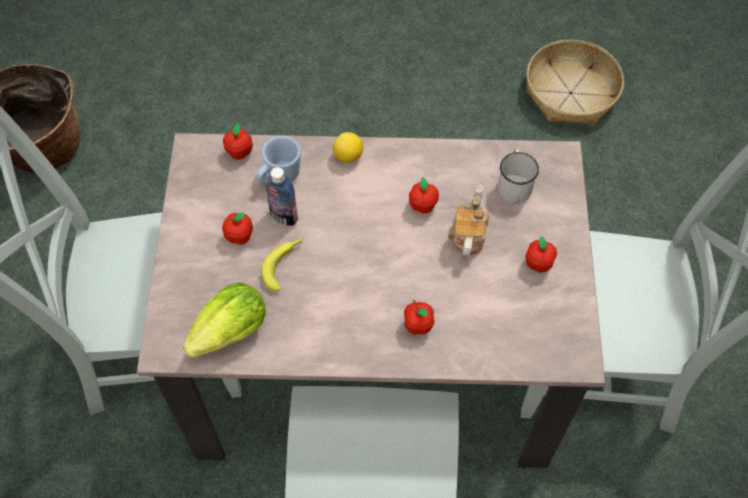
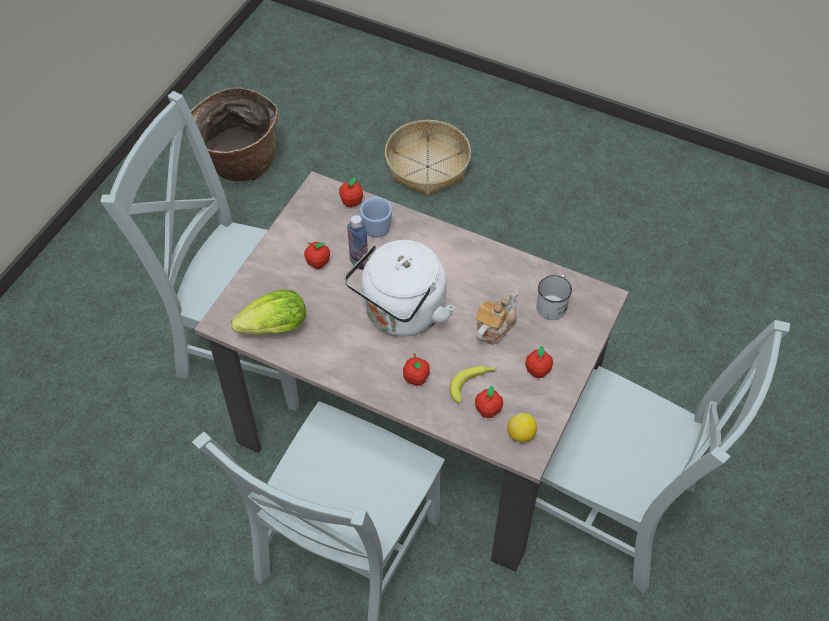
camera: 25 degrees right, 5 degrees down
(284, 264) = (340, 295): banana -> banana (473, 383)
(348, 156) = (432, 235): lemon -> lemon (521, 435)
(362, 259) = (401, 314): none -> white kettle
(423, 206) = (470, 293): apple -> apple (488, 410)
(570, 93) = (706, 274): basket -> basket (428, 166)

